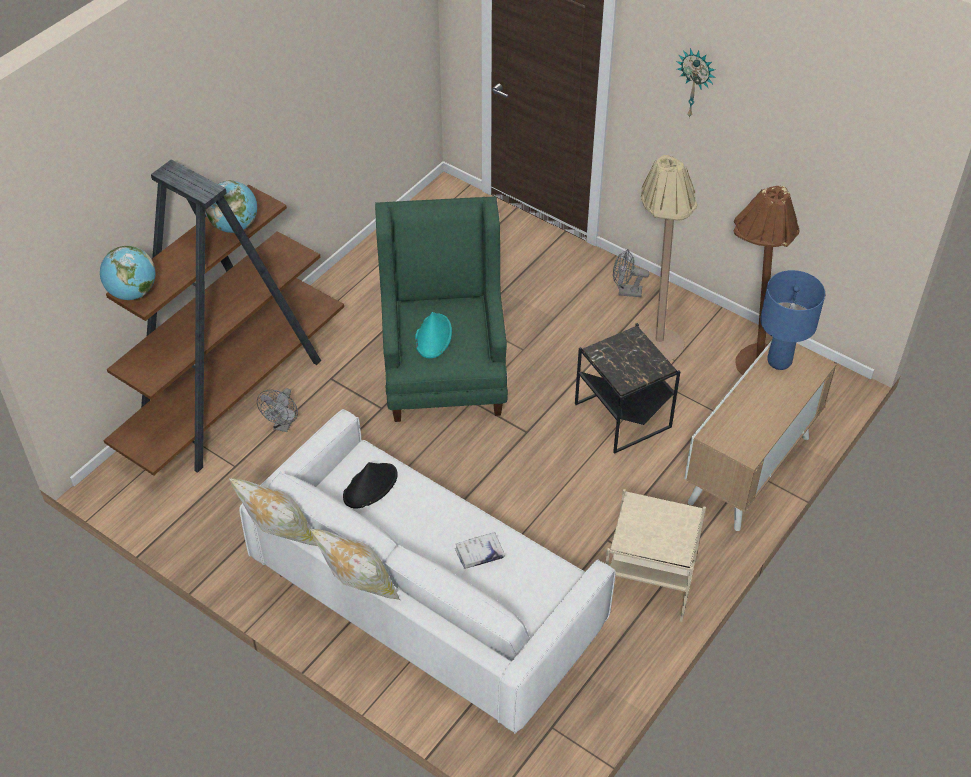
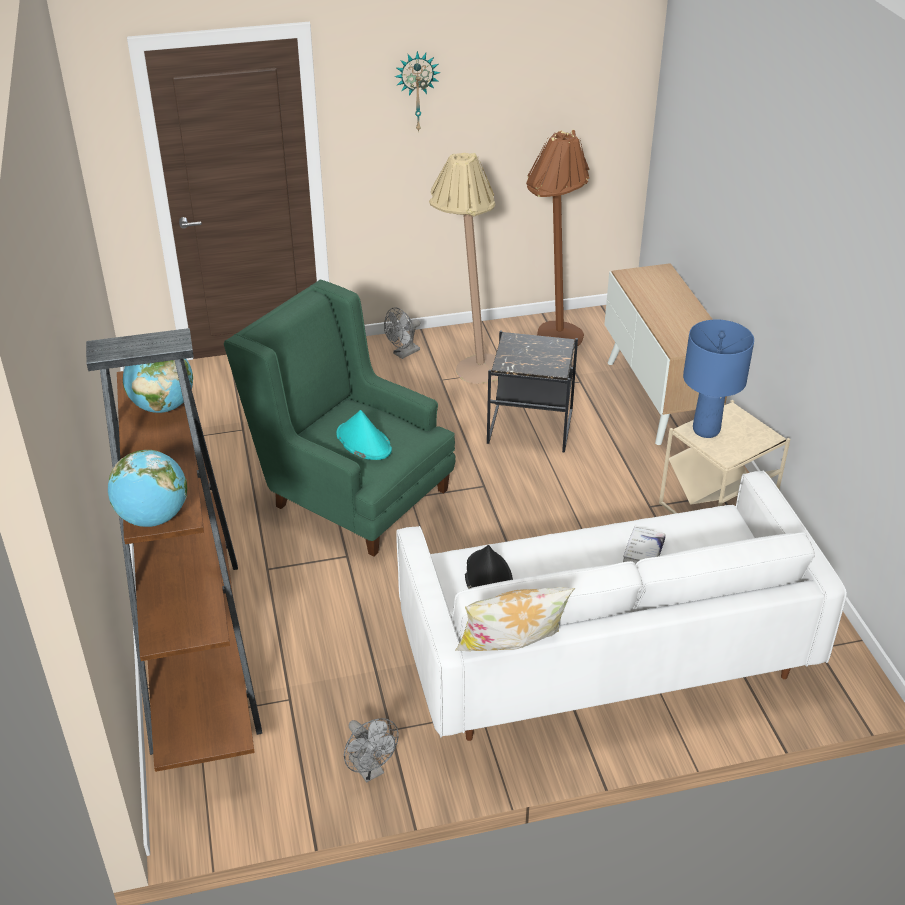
camera: 50 degrees left, 10 degrees down
(283, 425) = (282, 634): grey fan -> grey fan (370, 770)
(358, 587) = (635, 631): pillow -> none
(779, 361) = (638, 283): blue table lamp -> blue table lamp (706, 430)

